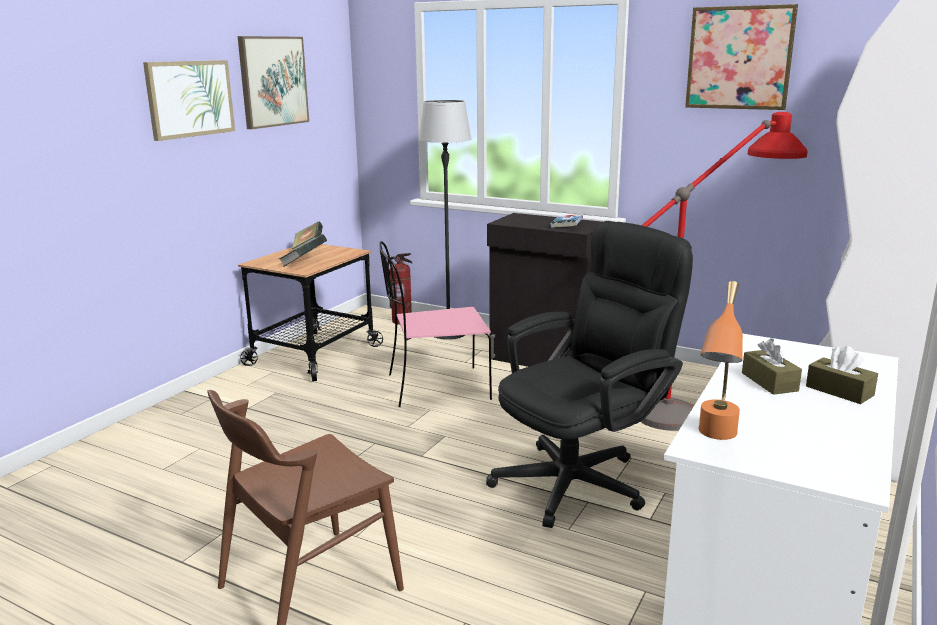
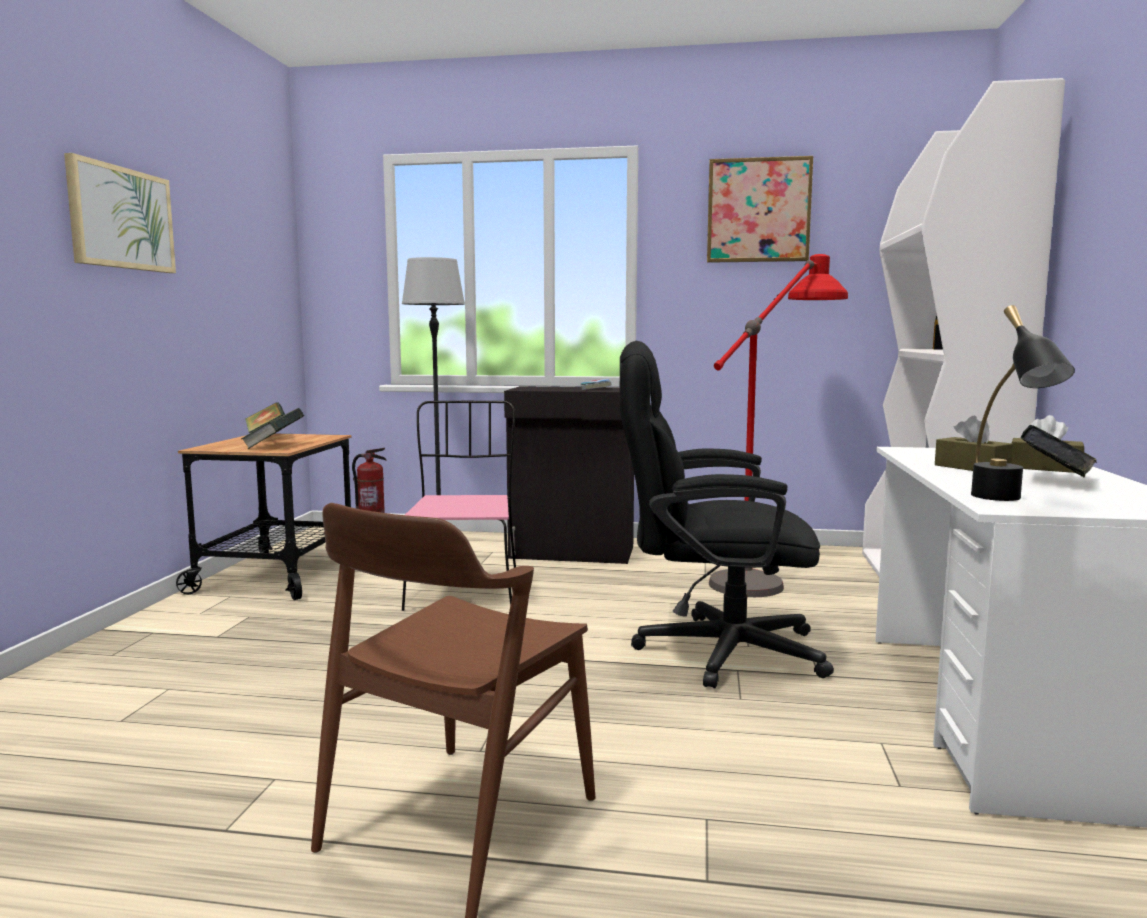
camera: 20 degrees left, 10 degrees down
(273, 81) = (217, 223): picture -> none
(435, 387) = (464, 589): pink chair -> pink chair turned 120 degrees clockwise
(582, 479) = (711, 650): black office chair -> black office chair turned 120 degrees counterclockwise
(715, 439) = (1006, 501): orange table lamp -> black table lamp
(814, 414) = (1056, 481): none -> book

